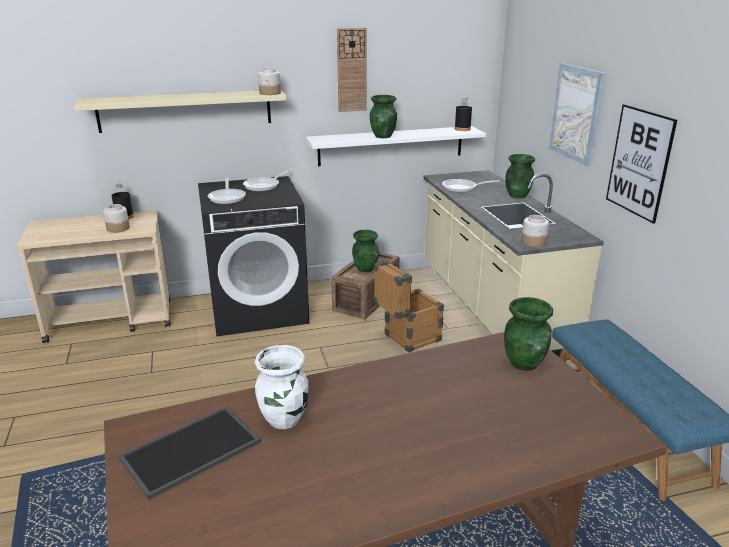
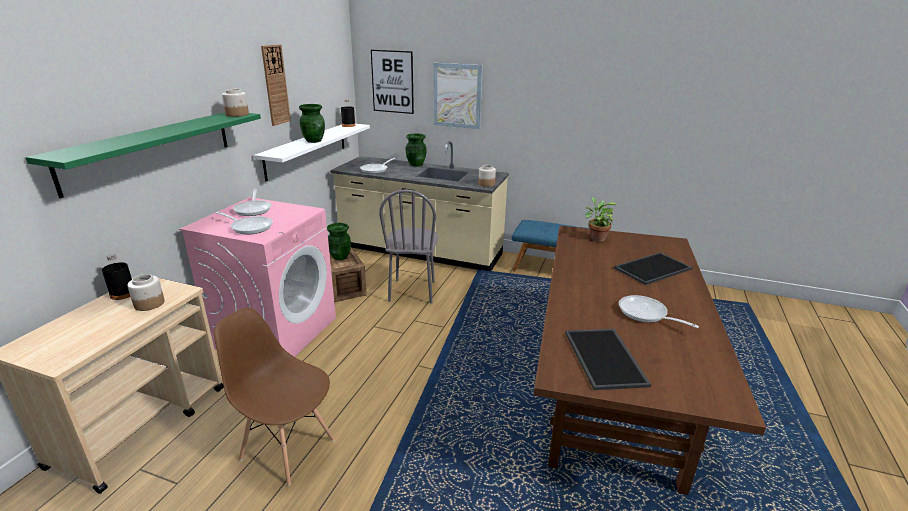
camera: 55 degrees left, 0 degrees up
(125, 387) = (287, 448): none -> brown chair
(185, 111) = (151, 149): beige shelf -> green shelf
(259, 309) = (276, 332): black washing machine -> pink washing machine
(285, 420) = (595, 316): white vase -> none
(330, 458) = (646, 314): none -> frying pan
(406, 339) = (412, 291): crate -> grey chair
(485, 435) = (653, 269): none -> tray
(524, 363) = (596, 238): green vase -> potted plant
(639, 162) = (526, 117): picture -> picture (392, 82)

